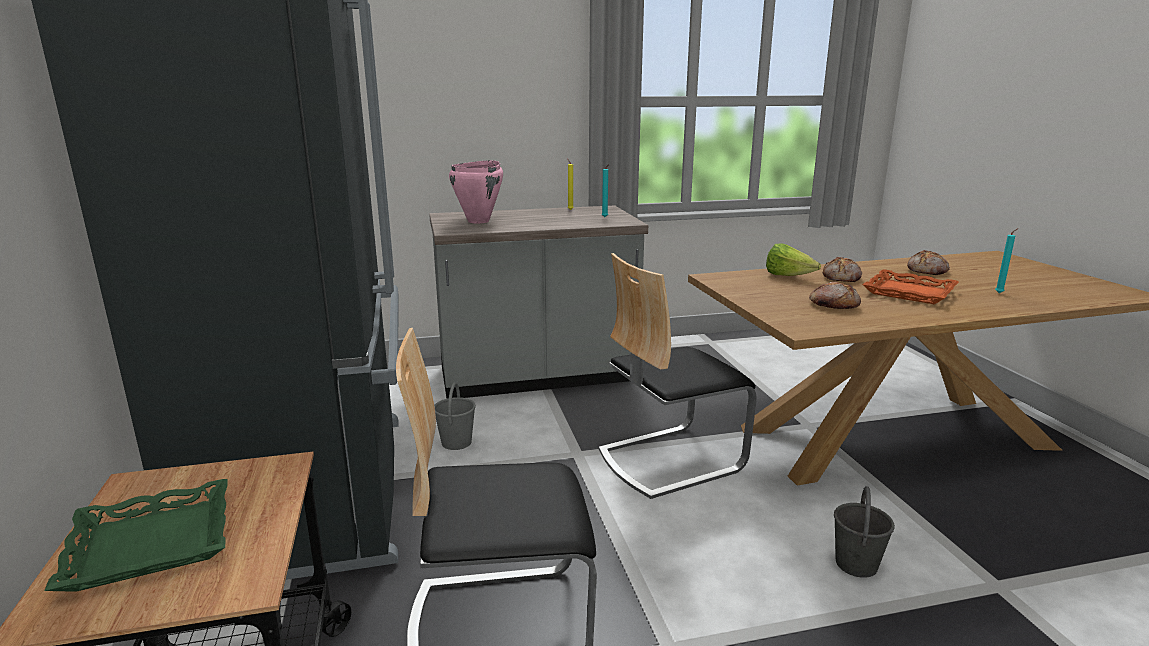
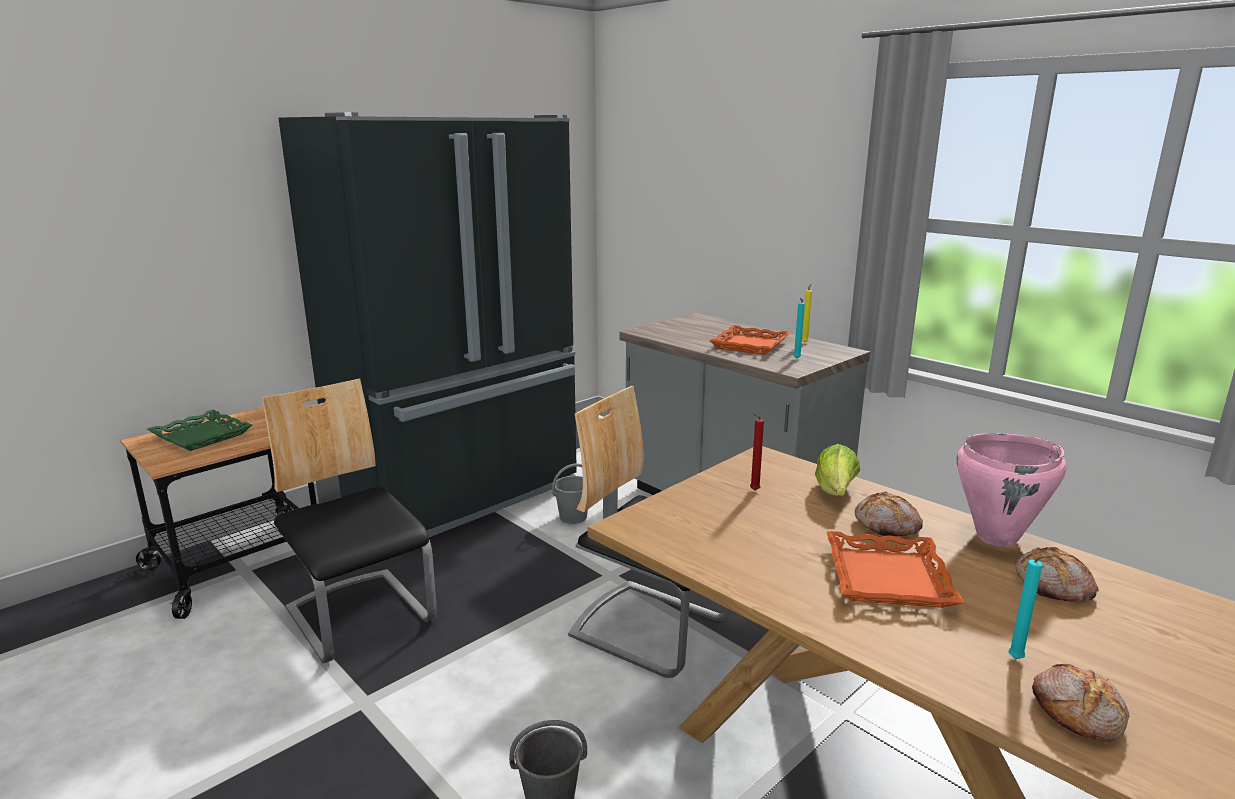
camera: 60 degrees right, 0 degrees up
(479, 221) = (691, 330): pink cooking pot -> pink cooking pot (997, 538)
(552, 218) = (749, 345): none -> orange tray
(768, 291) = (753, 490): none -> red candle
(833, 305) = (746, 532): bread -> bread (1078, 712)

